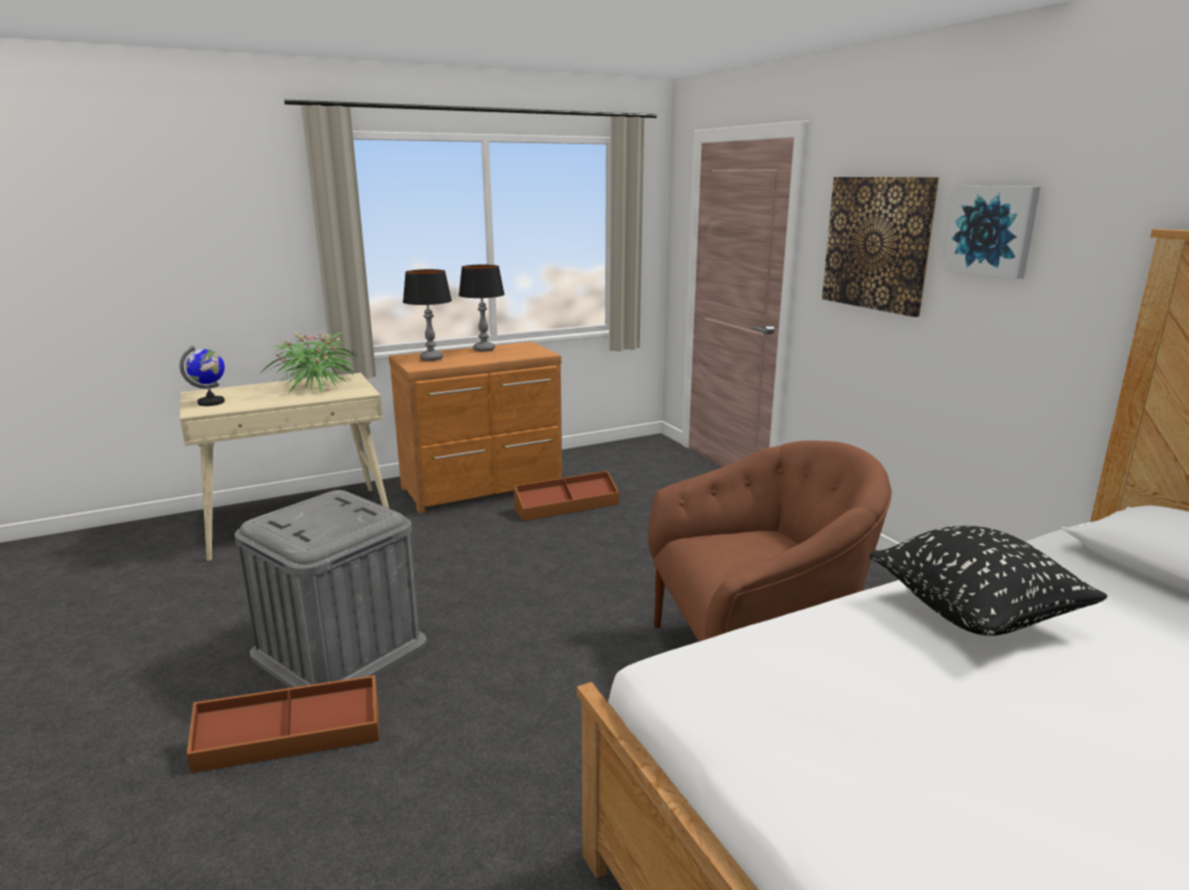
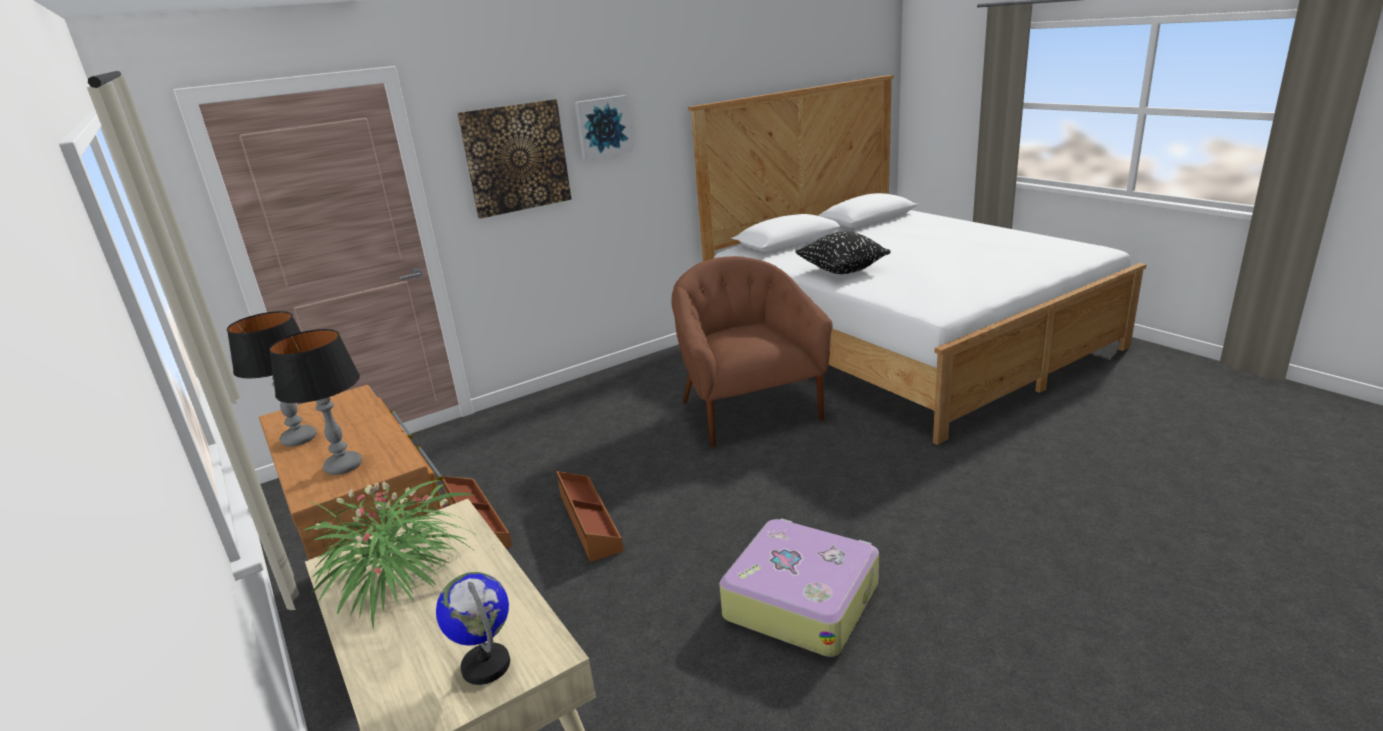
camera: 95 degrees left, 5 degrees up
(290, 739) = (926, 581): brown storage box -> brown storage box (588, 522)
(339, 649) = (801, 599): grey storage box -> suitcase

